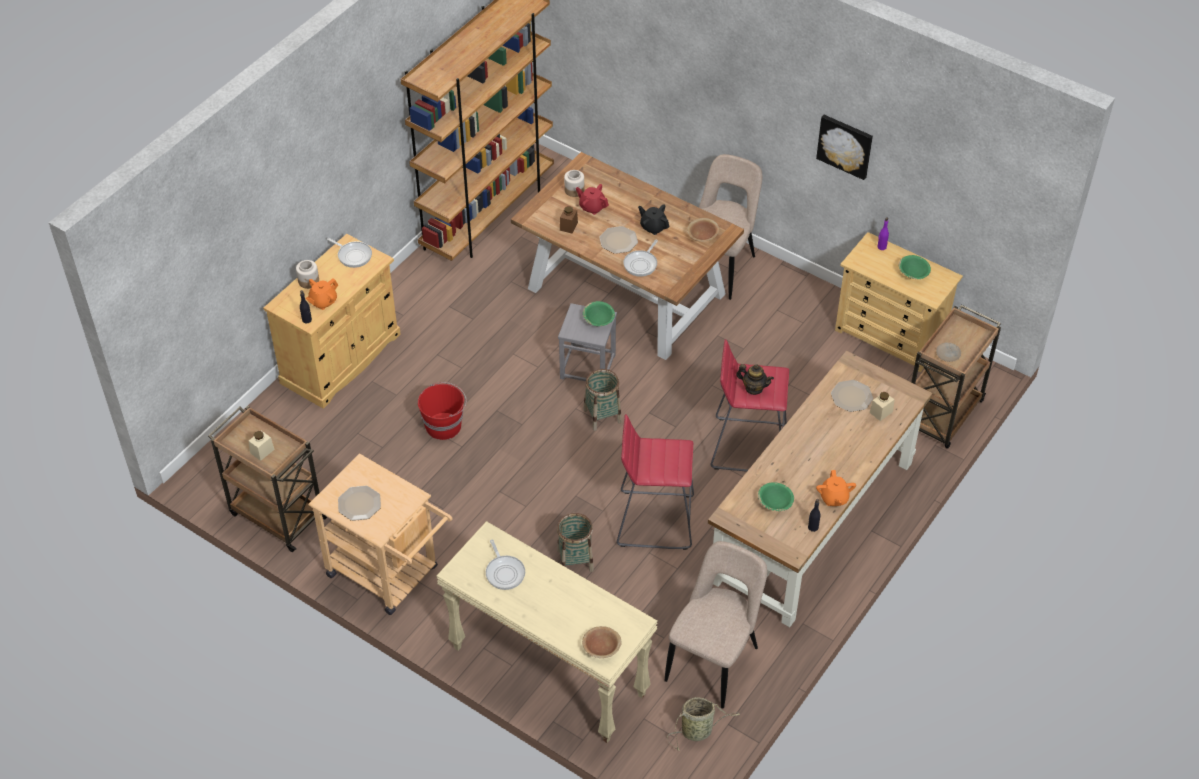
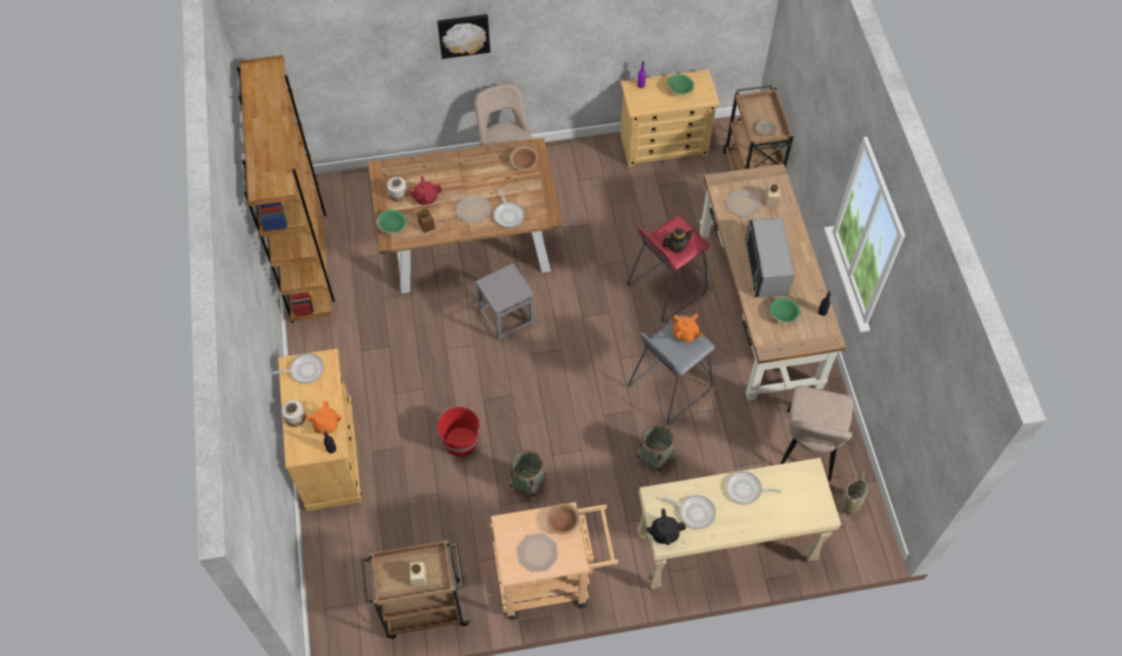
camera: 45 degrees left, 10 degrees up
(565, 591) = (746, 490): none -> frying pan
(598, 320) = (508, 278): green bowl -> green bowl (392, 226)
(601, 648) = (812, 507): brown bowl -> brown bowl (563, 522)
(602, 416) = (555, 344): basket -> basket (527, 485)
(653, 227) = (484, 181): black teapot -> black teapot (664, 533)
(654, 519) = (669, 388): red stool -> grey stool
(714, 660) = (808, 449): beige chair -> beige chair turned 150 degrees counterclockwise
(806, 458) = (766, 268): none -> microwave
(834, 498) = (811, 282): orange teapot -> orange teapot (685, 334)
(845, 145) = (589, 26): picture -> picture (463, 34)

